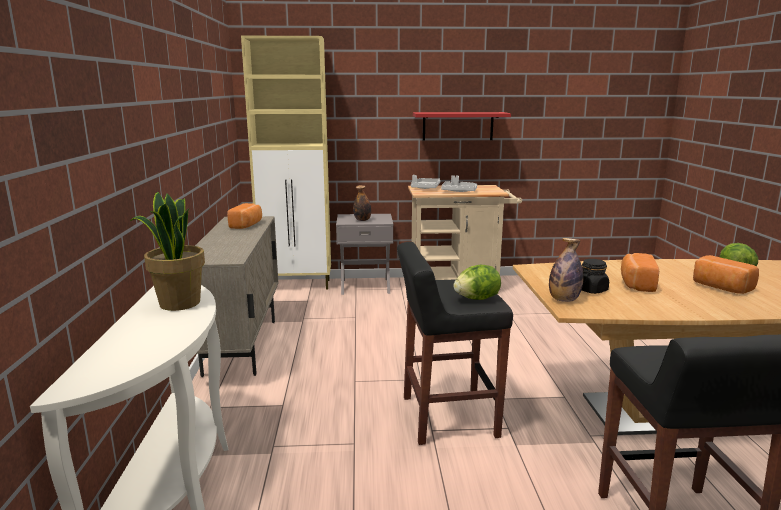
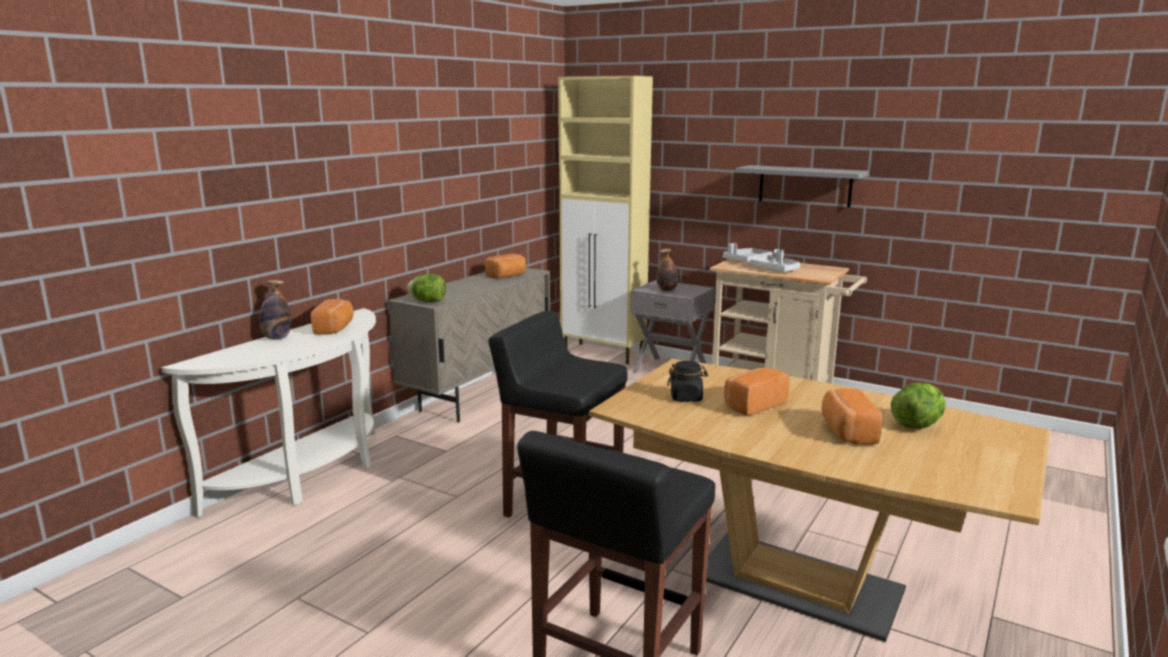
camera: 35 degrees right, 0 degrees up
(179, 303) = (335, 328): potted plant -> bread
(458, 126) = (804, 186): red shelf -> grey shelf
(477, 299) = (571, 380): lettuce -> lettuce (428, 301)
(563, 300) = (633, 398): bottle -> bottle (276, 338)

